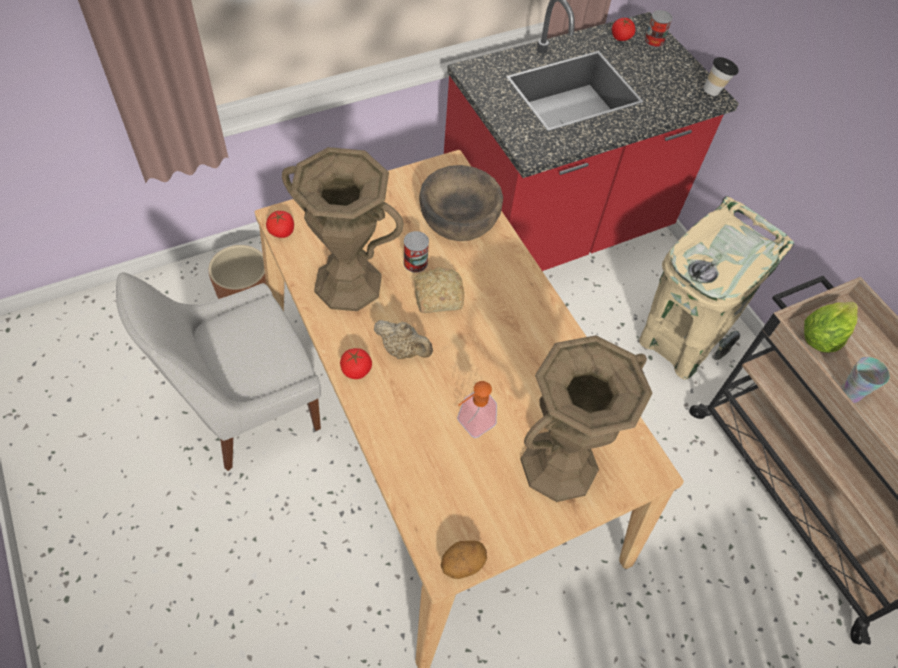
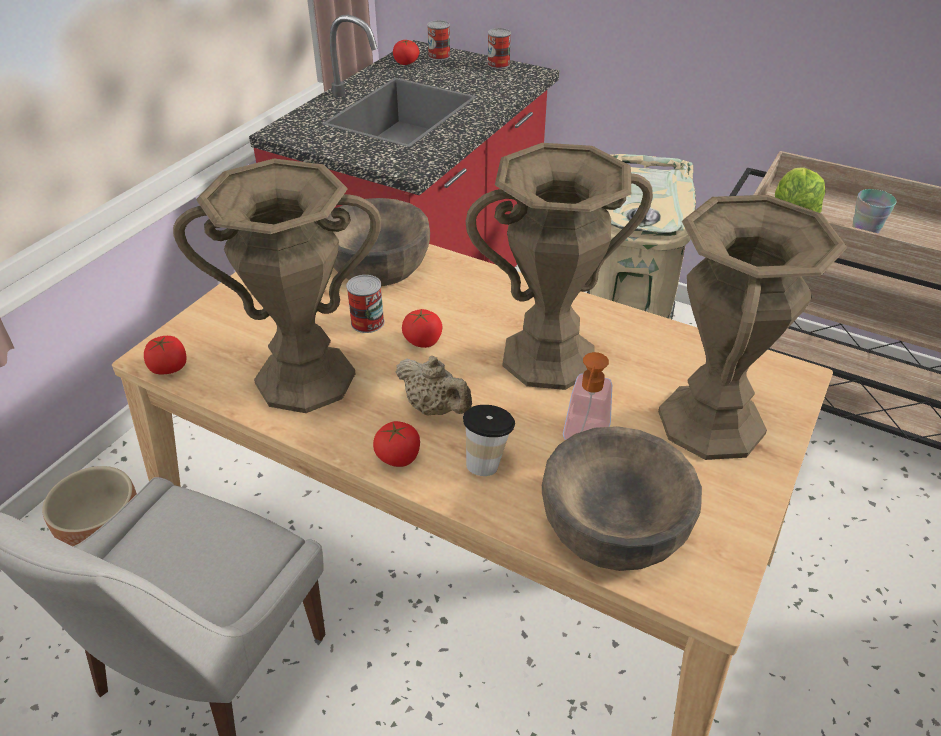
camera: 30 degrees left, 15 degrees down
(403, 350) = (435, 408): beige teapot -> beige teapot turned 45 degrees clockwise
(436, 296) = (423, 341): bread -> tomato
(436, 490) = (614, 524): none -> brown bowl
(462, 564) = (724, 582): potato -> none
(502, 356) = (548, 358): none -> brown vase
(694, 73) = (498, 64): none -> can
(714, 91) = (530, 69): cup -> cup (487, 461)

